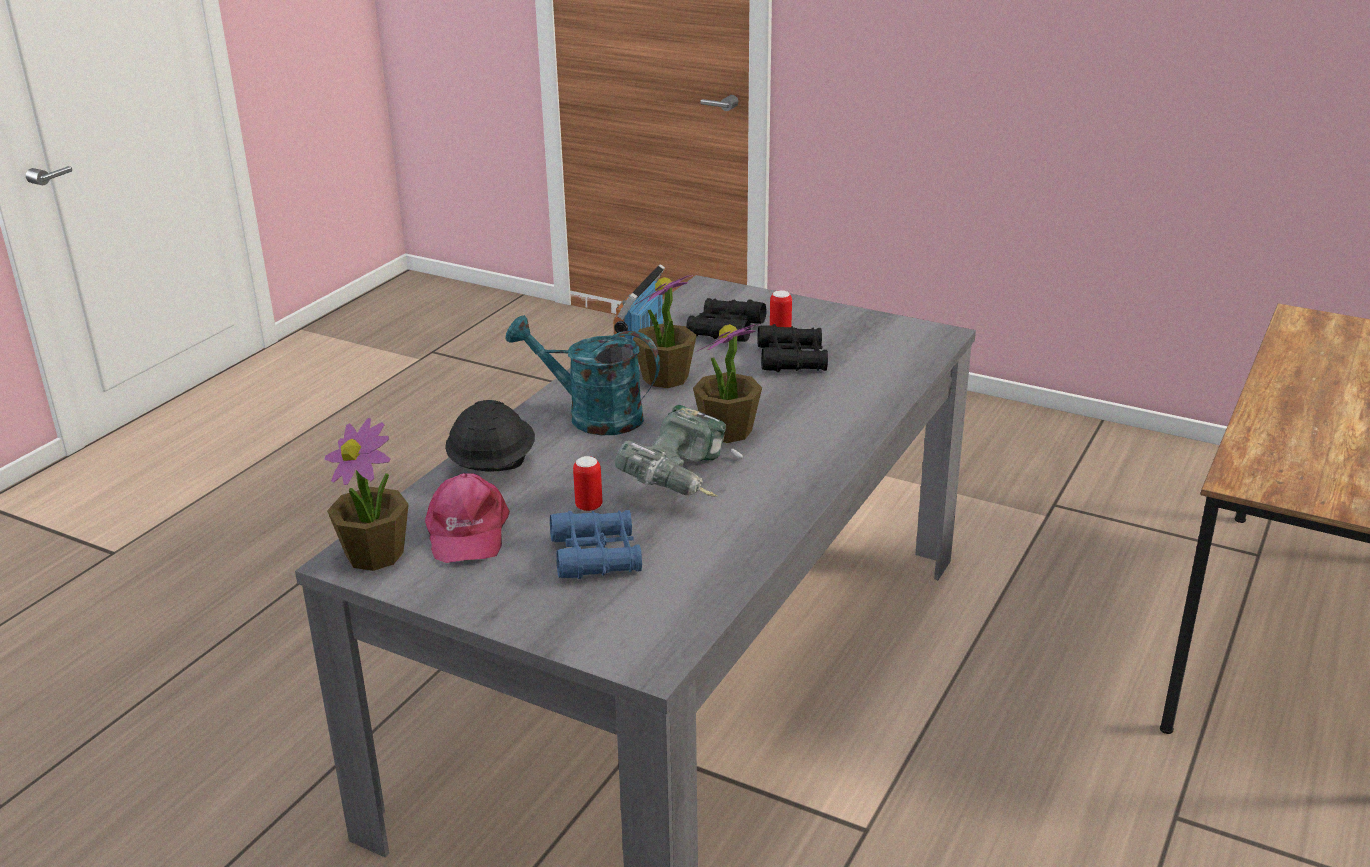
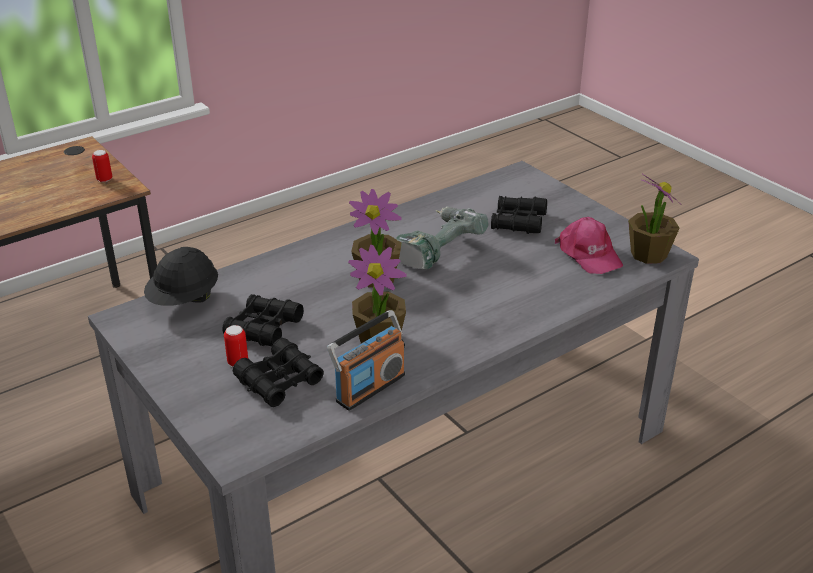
camera: 155 degrees left, 5 degrees up
(466, 531) = (588, 254): pink cap -> pink cap turned 135 degrees clockwise
(492, 466) = (556, 295): black hard hat -> black hard hat (184, 300)
(589, 506) = (506, 250): can -> can (104, 179)
(592, 416) = (462, 317): turquoise watering can -> none
(596, 555) = (518, 222): blue binoculars -> black binoculars

